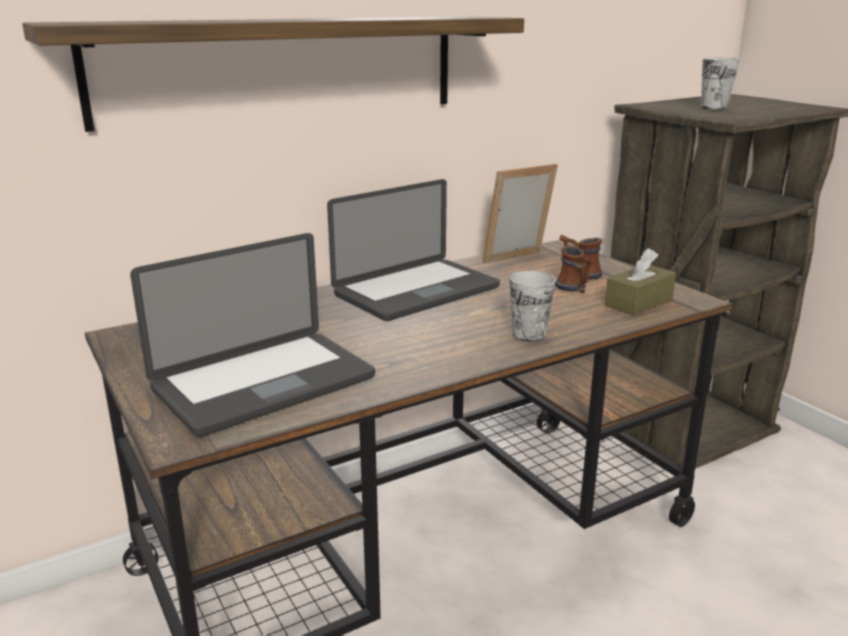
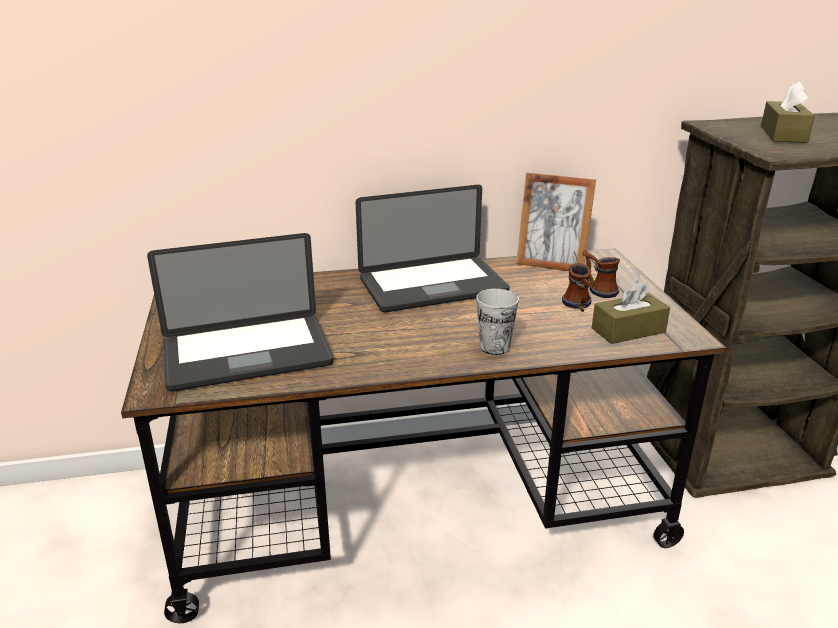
camera: 20 degrees right, 5 degrees up
(283, 68) = (330, 79): shelf -> none
(517, 259) = (551, 265): picture frame -> picture frame turned 150 degrees counterclockwise
(714, 108) = (783, 134): cup -> brown tissue box

